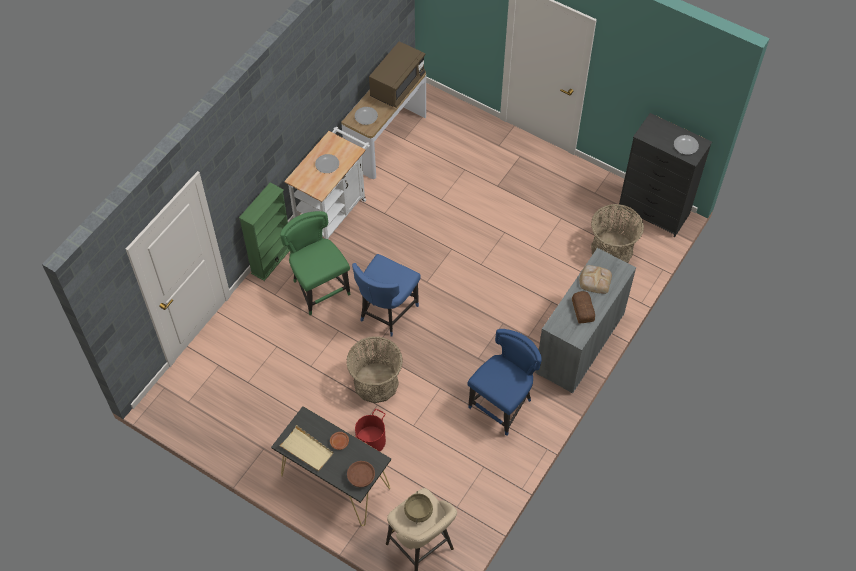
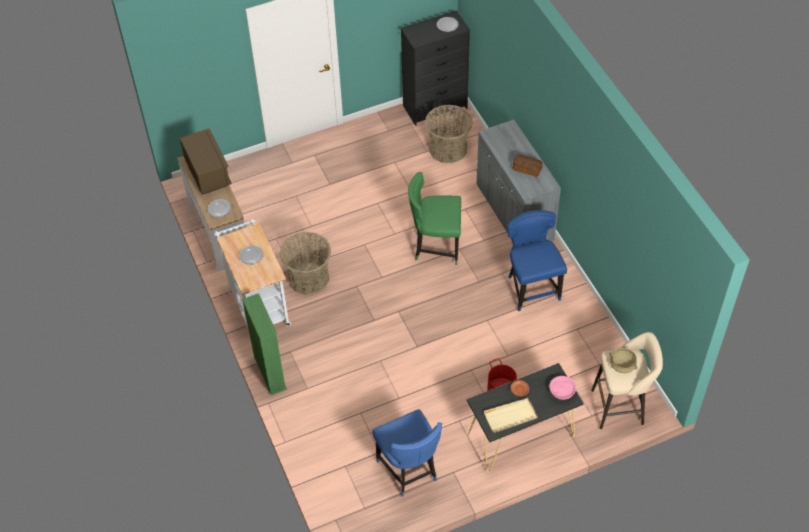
camera: 55 degrees left, 5 degrees down
(319, 288) = (327, 353): green chair -> green chair (435, 247)
(361, 477) = (562, 391): brown bowl -> pink bowl
(376, 383) = (450, 360): basket -> basket (308, 278)
(386, 312) = (389, 319): blue chair -> blue chair (409, 470)
(594, 280) = (506, 148): bread -> none

